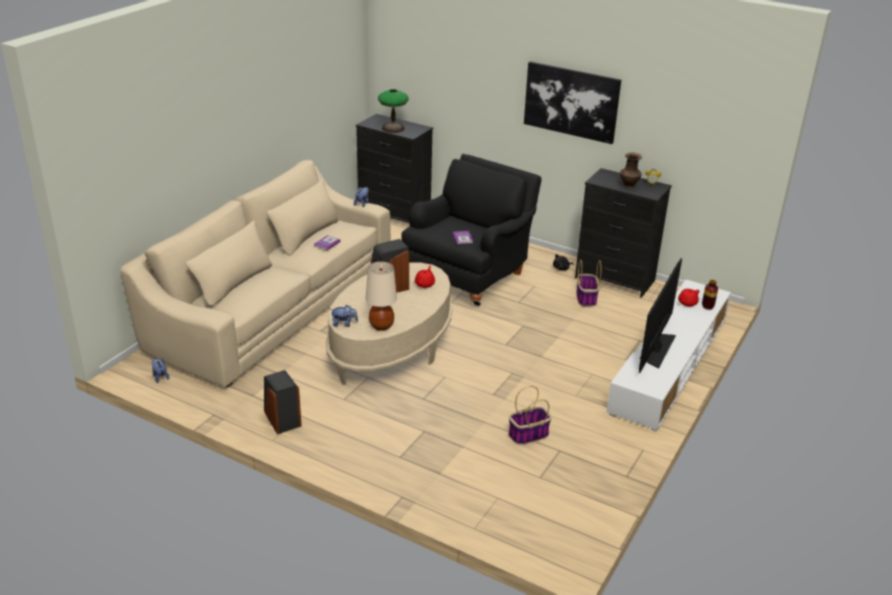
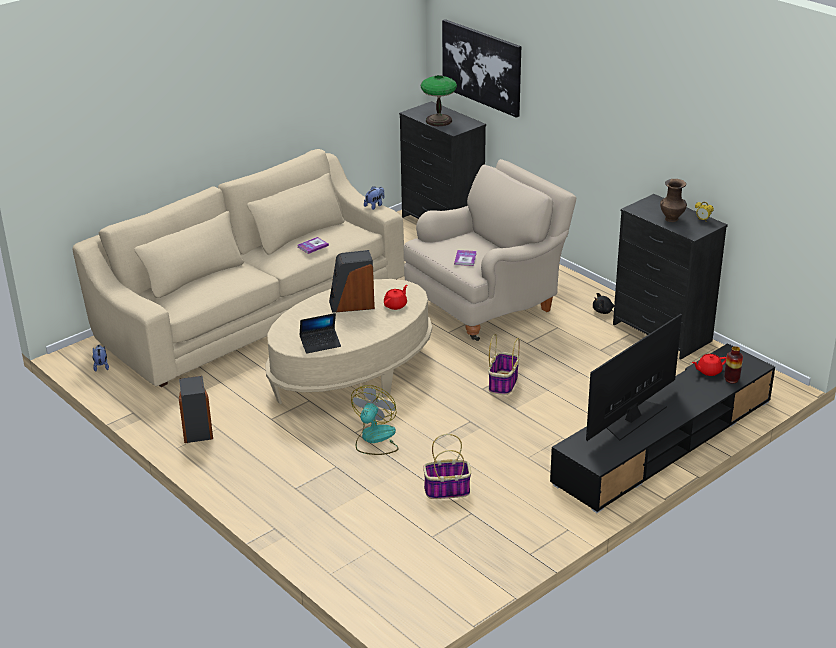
camera: 20 degrees right, 0 degrees up
(344, 324) = (282, 336): plush toy -> none
(381, 326) = (320, 344): beige table lamp -> laptop
(443, 401) = (375, 439): none -> fan
(468, 275) = (487, 304): black armchair -> beige armchair
(571, 102) = (624, 109): picture -> picture (482, 67)
(586, 298) = (611, 350): basket -> basket (503, 384)
(669, 364) = (663, 441): white tv stand -> black tv stand

